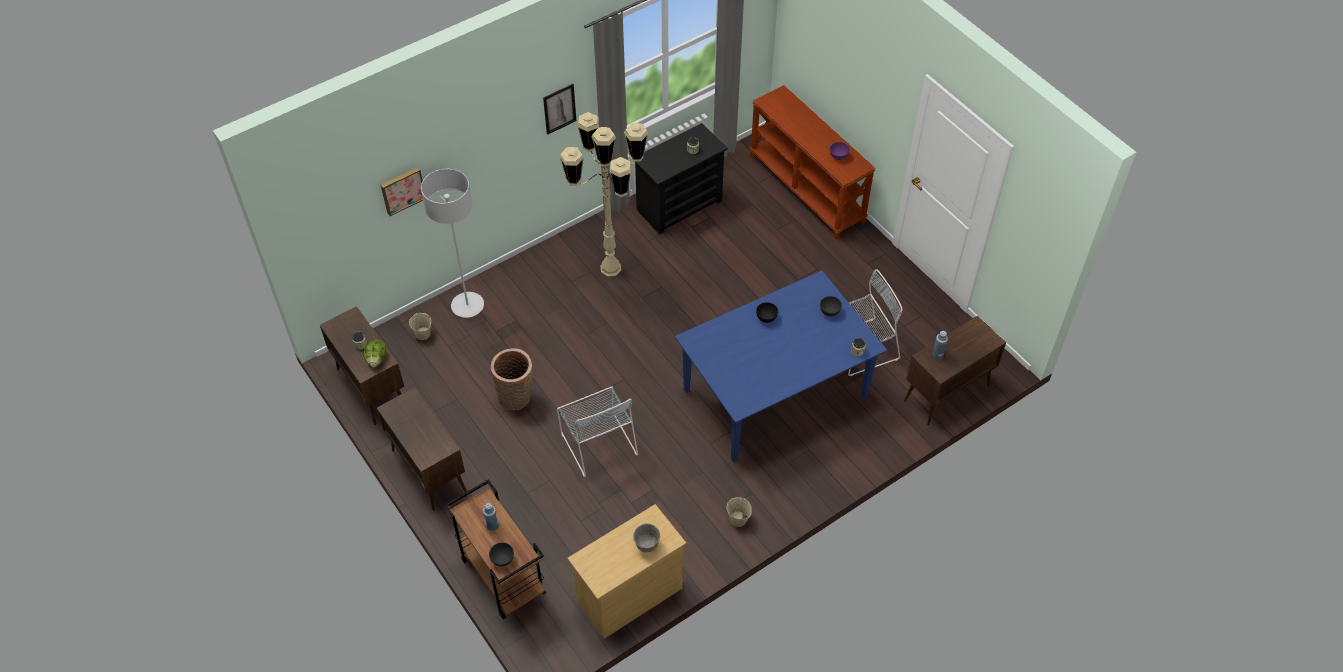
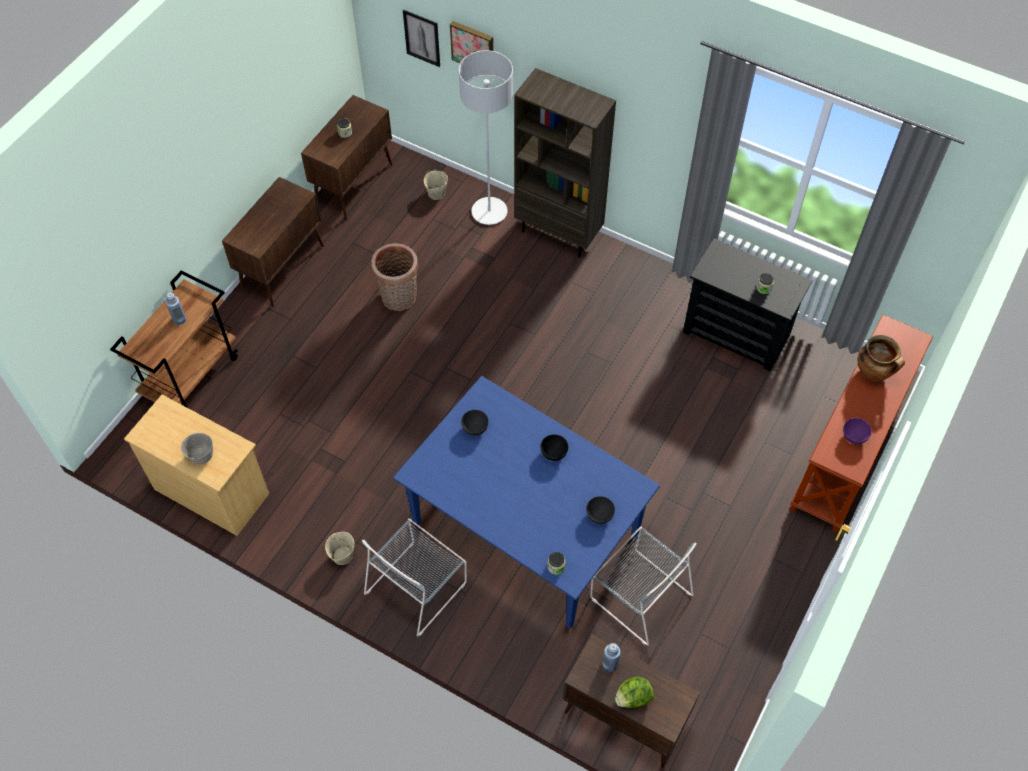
camera: 65 degrees right, 5 degrees up
(376, 359) = (334, 152): lettuce -> lettuce (633, 697)
(502, 559) = (144, 344): grey bowl -> grey bowl (475, 428)
(520, 269) = (559, 233): none -> brown bookcase
(559, 109) = (660, 114): picture -> picture (422, 38)
(598, 442) = (380, 389): grey chair -> grey chair (418, 586)
(611, 267) = (609, 307): beige floor lamp -> none
(795, 125) = (874, 372): none -> cooking pot

